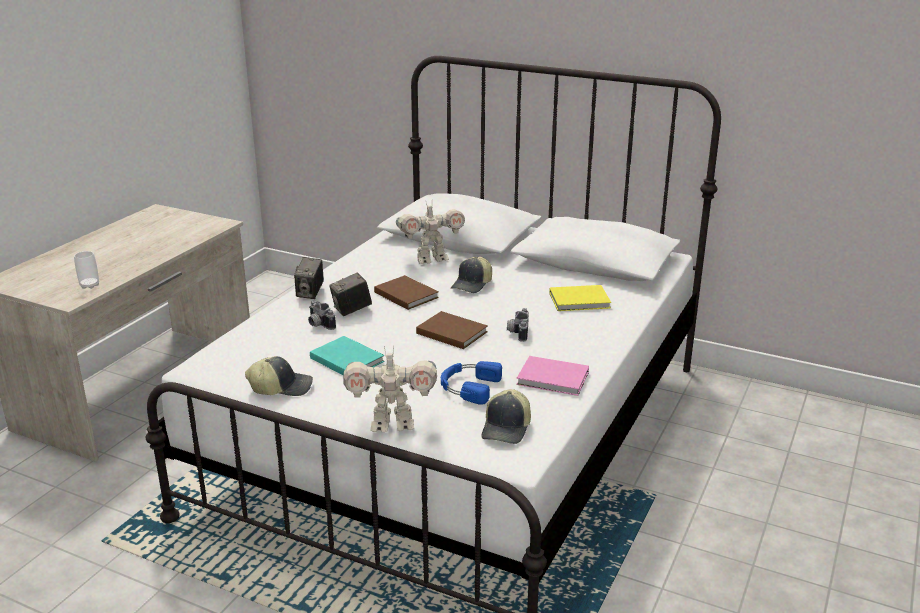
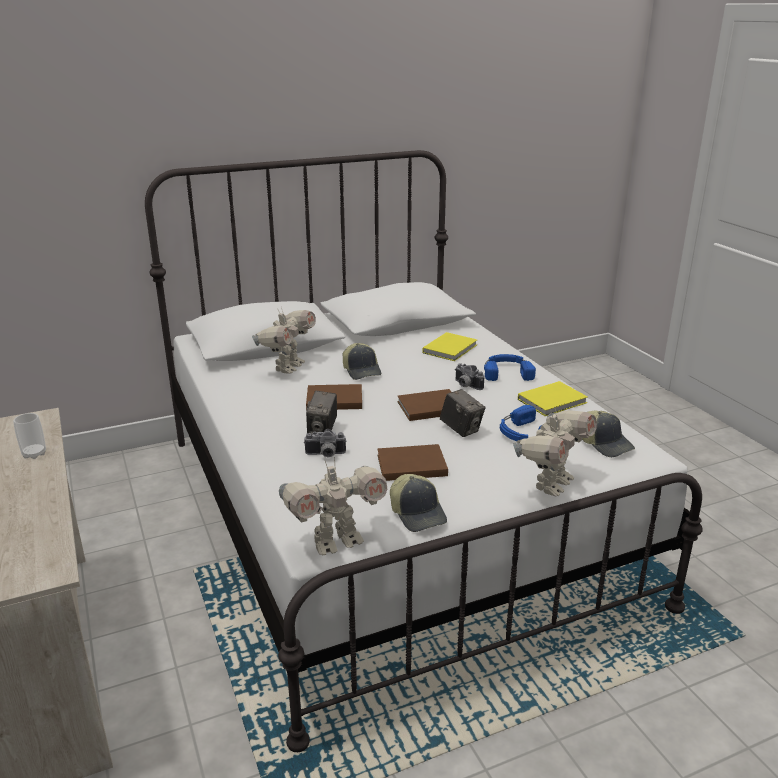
camera: 50 degrees left, 0 degrees up
(89, 285) = (33, 544): cup -> cup (34, 454)
(211, 372) = (336, 541): none -> toy robot
(281, 387) = (418, 513): cap -> cap turned 120 degrees clockwise
(310, 293) = (256, 437): camera -> camera (461, 429)
(346, 359) = (409, 465): turquoise book -> brown book
(554, 379) = (554, 401): pink book -> yellow book
(577, 339) = (507, 372): none -> blue headphones

